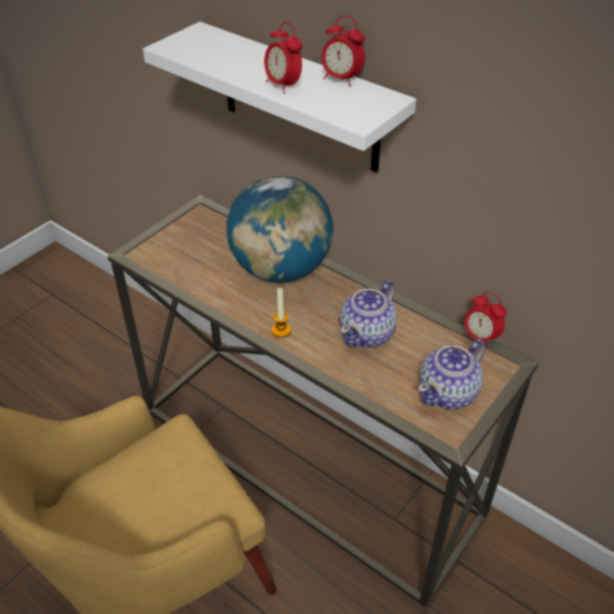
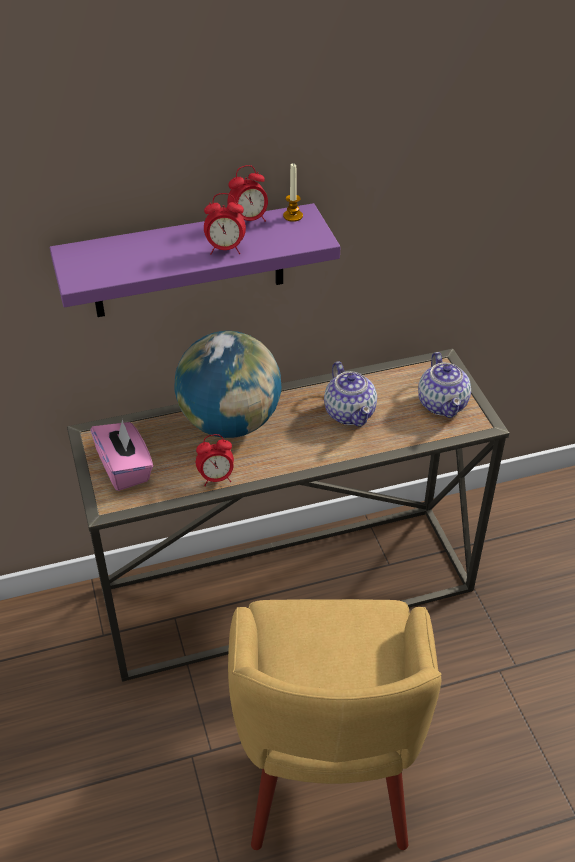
camera: 55 degrees left, 0 degrees up
(181, 242) = (125, 468): none -> pink tissue box
(281, 330) = (302, 457): candle -> candle (293, 216)
(299, 99) = (188, 262): white shelf -> purple shelf
(480, 338) = (407, 360): alarm clock -> alarm clock (216, 478)

